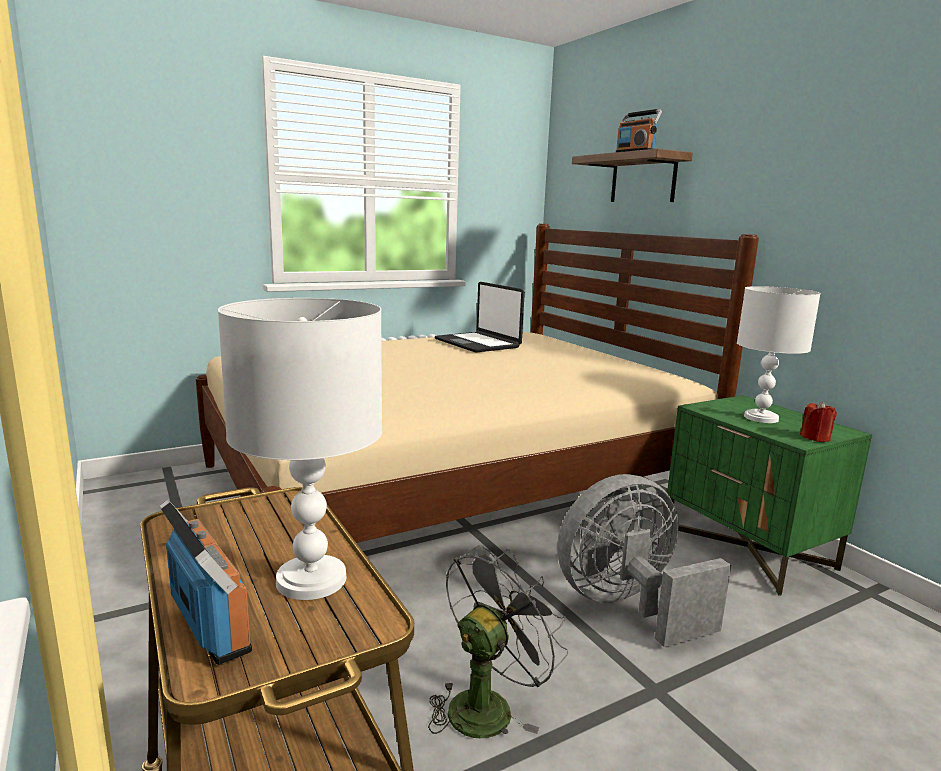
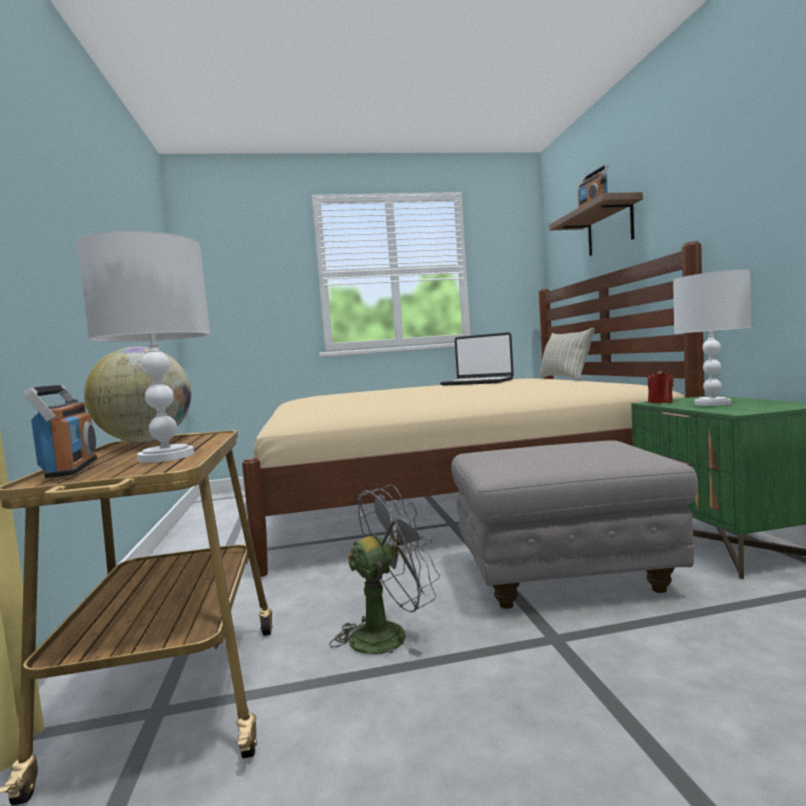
camera: 20 degrees right, 10 degrees down
(206, 519) = (146, 440): none -> globe
(478, 343) = (477, 382): laptop -> laptop turned 45 degrees counterclockwise
(567, 340) = (564, 378): none -> pillow
(627, 606) = (564, 578): grey fan -> grey ottoman
(815, 438) = (760, 409): red candle -> red candle (660, 402)

